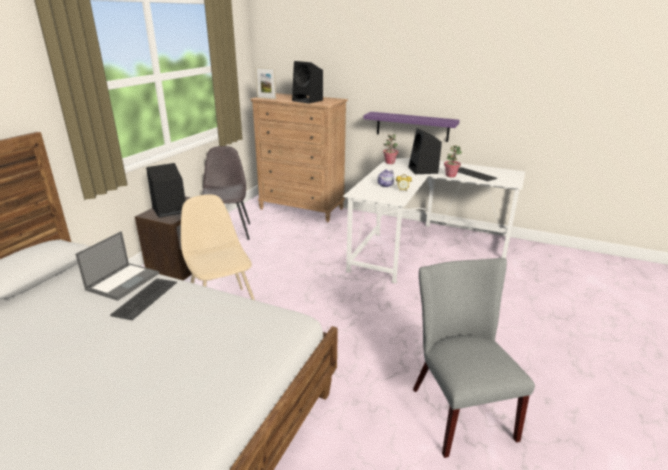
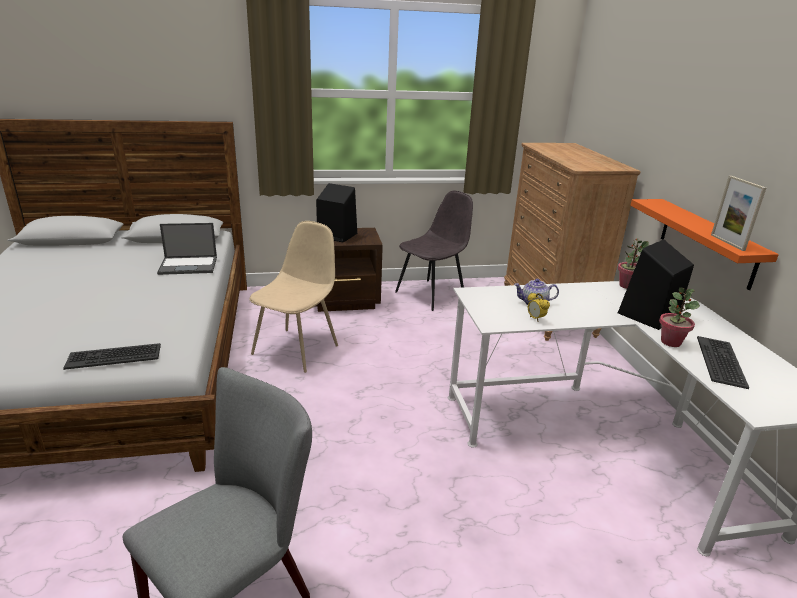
camera: 55 degrees right, 0 degrees up
(145, 298) = (167, 282): keyboard -> keyboard (114, 356)
(266, 98) = (540, 146): picture frame -> picture frame (727, 242)
(308, 100) = (576, 159): black speaker -> none
(412, 126) = (707, 242): purple shelf -> orange shelf

